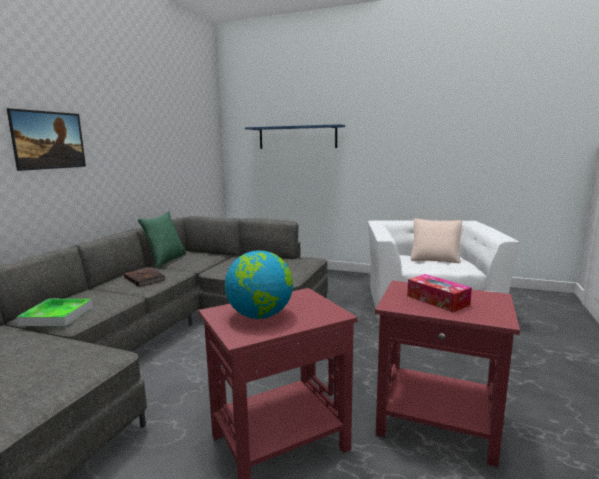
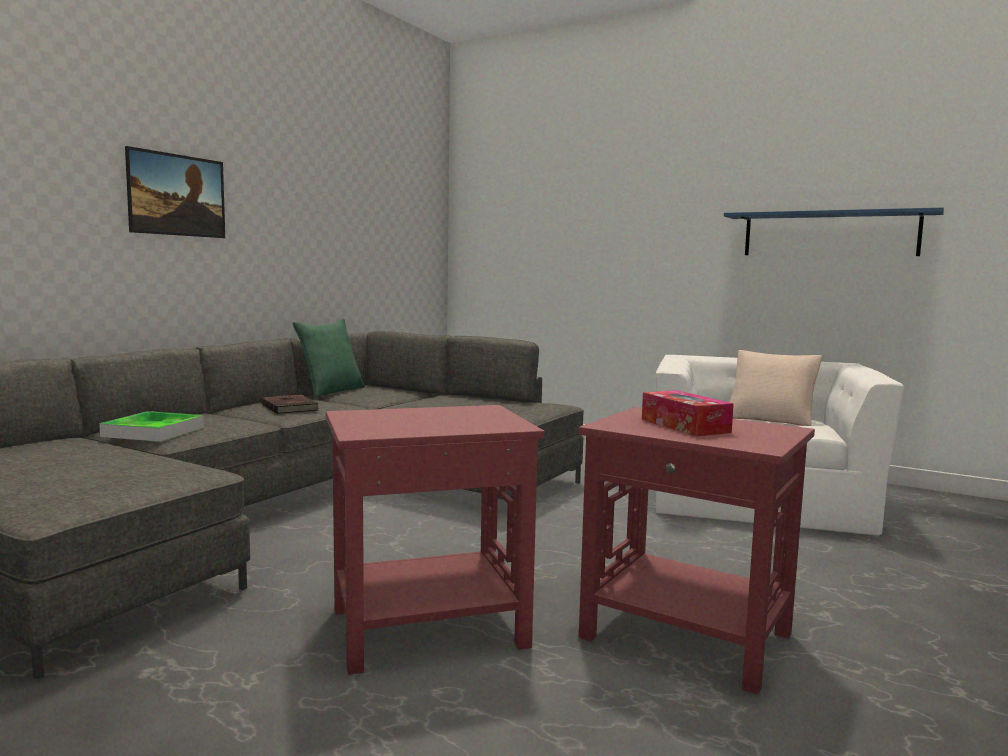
camera: 10 degrees right, 5 degrees down
(260, 315) = (406, 420): globe -> none
(297, 137) = (564, 219): blue shelf -> blue shelf (829, 234)

